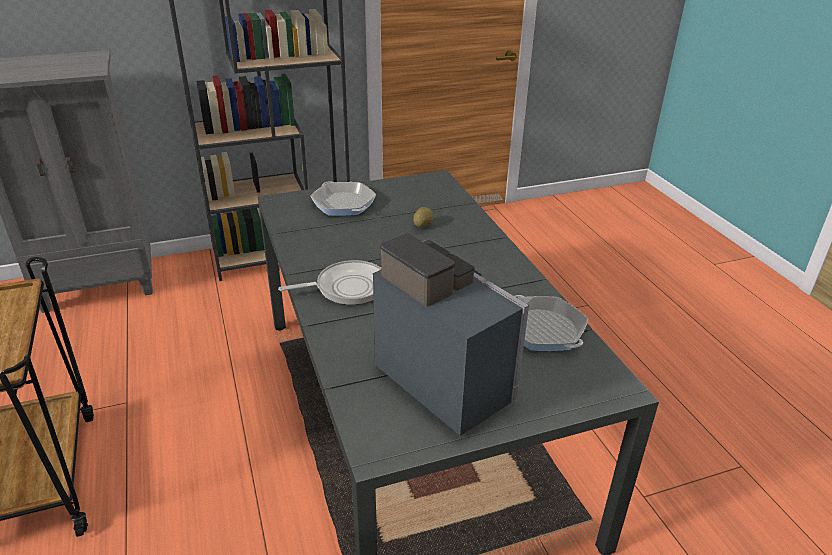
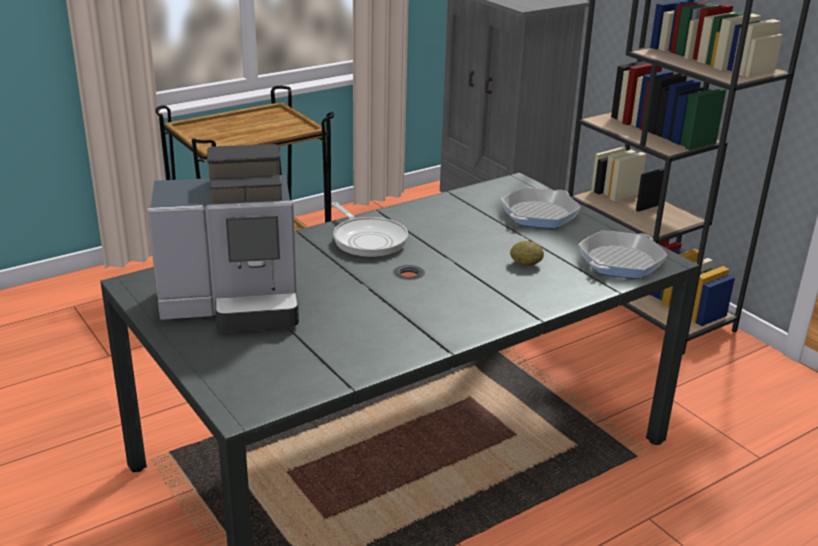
camera: 75 degrees right, 5 degrees down
(445, 378) = (235, 305): coffee machine -> coffee machine turned 45 degrees clockwise
(543, 330) = (337, 355): frying pan -> frying pan (620, 261)

